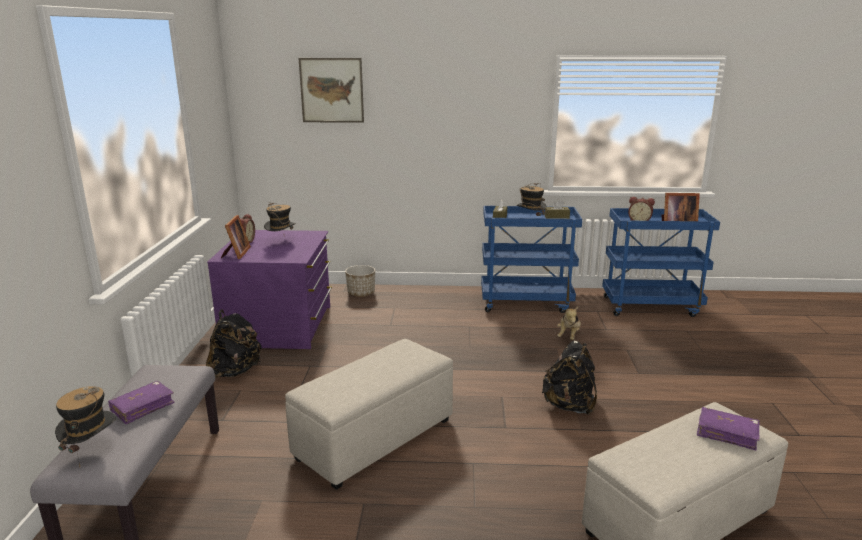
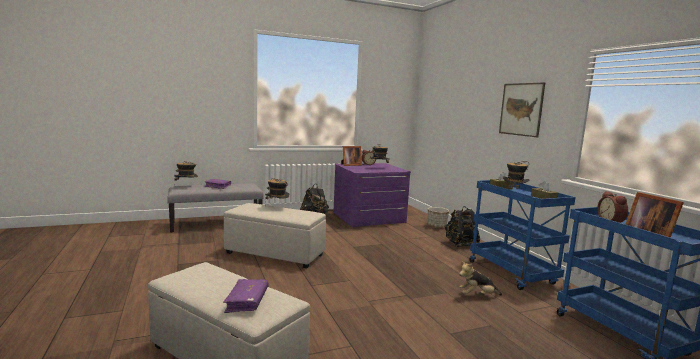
camera: 65 degrees right, 10 degrees down
(332, 90) = (453, 88): picture -> picture (521, 109)
(355, 367) = (277, 207): none -> hat
(569, 405) = (359, 304): black backpack -> black backpack (460, 244)

